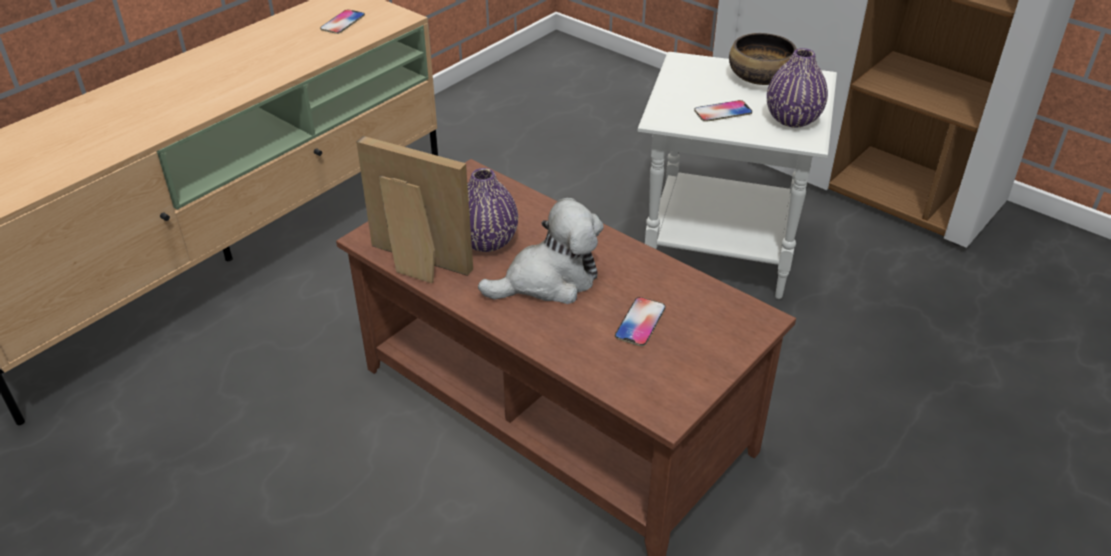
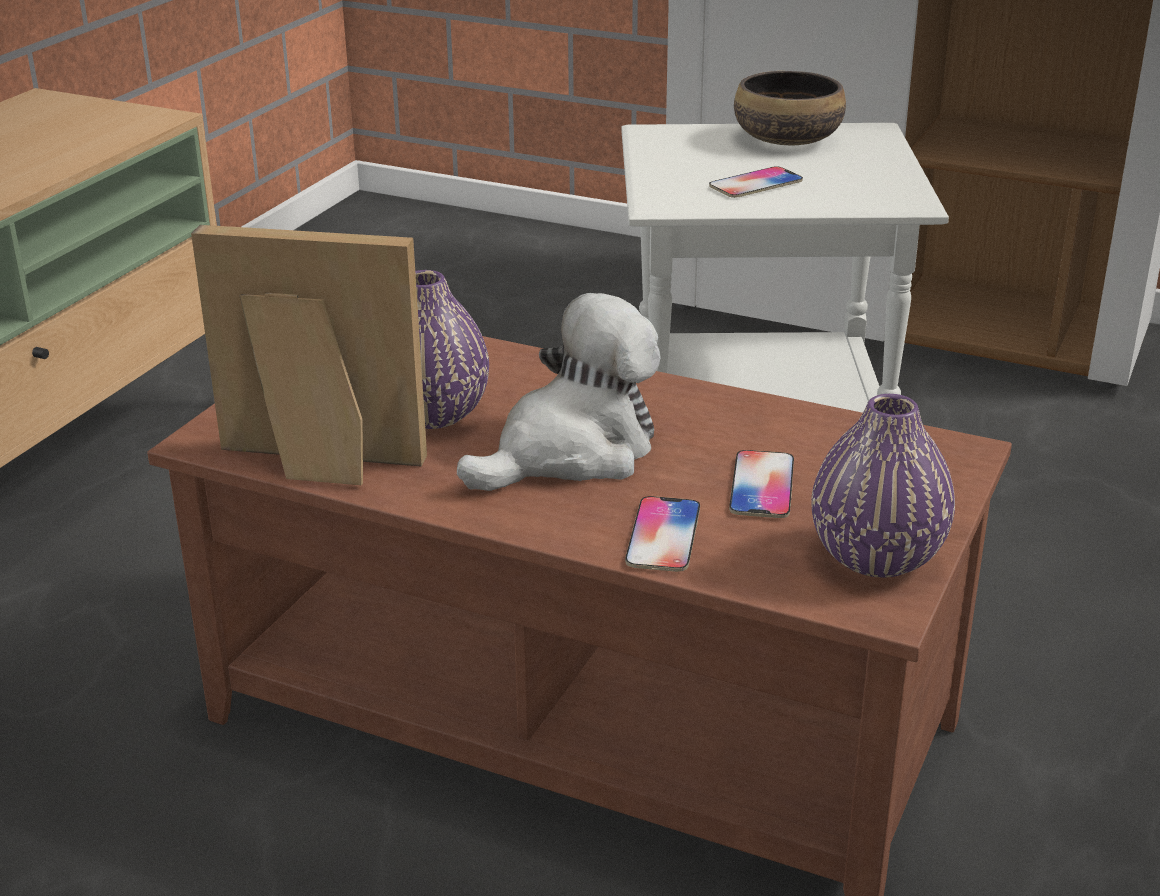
camera: 15 degrees left, 10 degrees down
(342, 22) = (51, 133): phone -> phone (663, 536)
(792, 119) = (869, 181): purple vase -> purple vase (877, 557)

